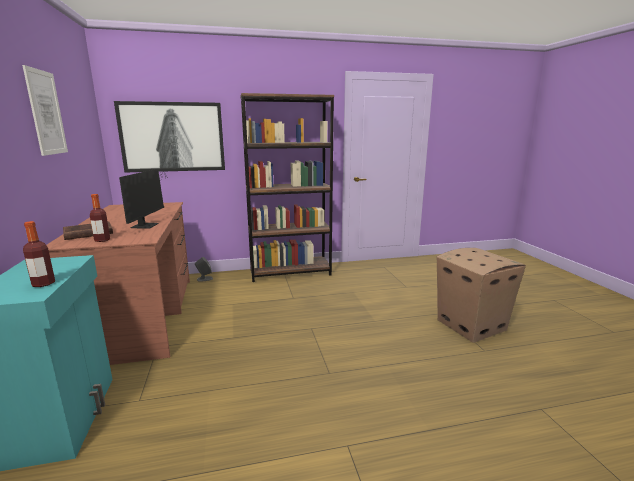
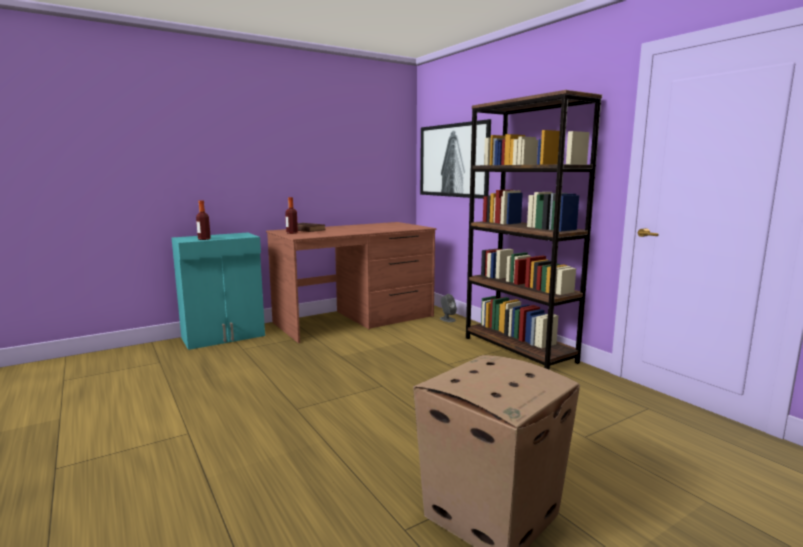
camera: 70 degrees right, 5 degrees down
(46, 113) = (317, 139): picture -> none
(147, 225) = (341, 232): monitor -> none

